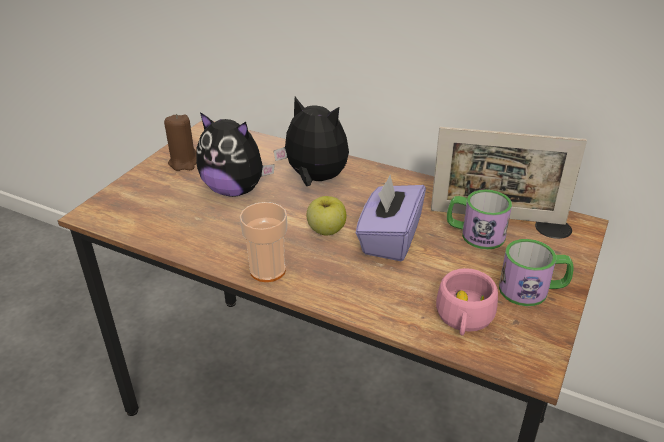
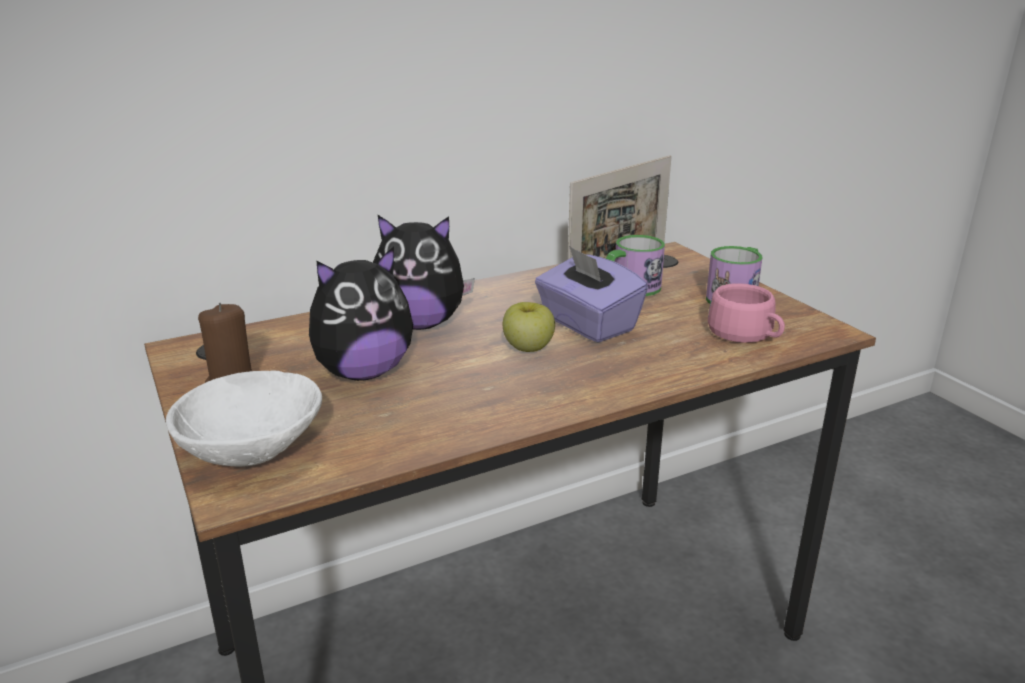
camera: 55 degrees left, 10 degrees down
(132, 199) = (255, 449): none -> white bowl
(268, 270) = (558, 401): cup -> none
(314, 179) = (421, 323): plush toy -> plush toy turned 150 degrees counterclockwise

